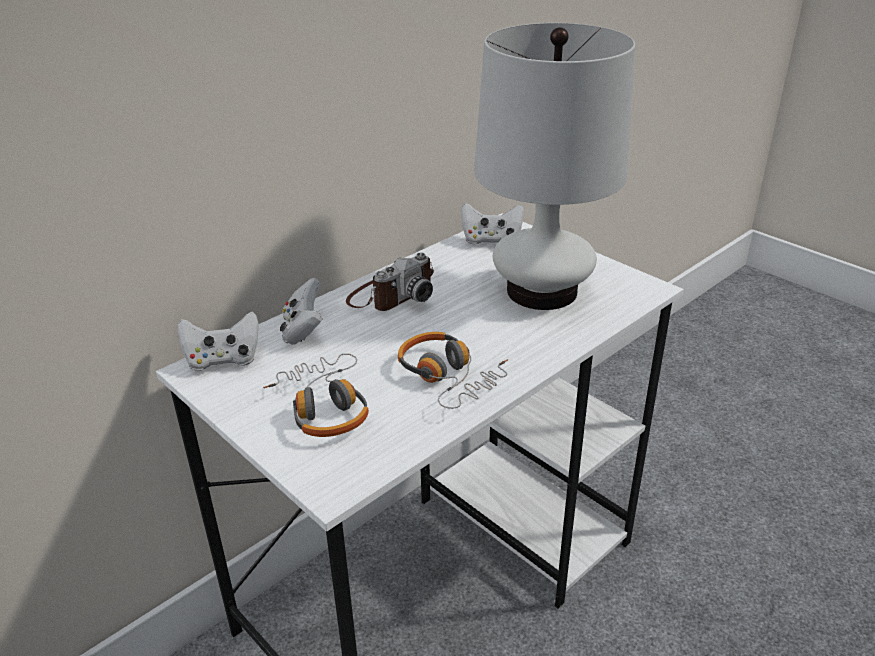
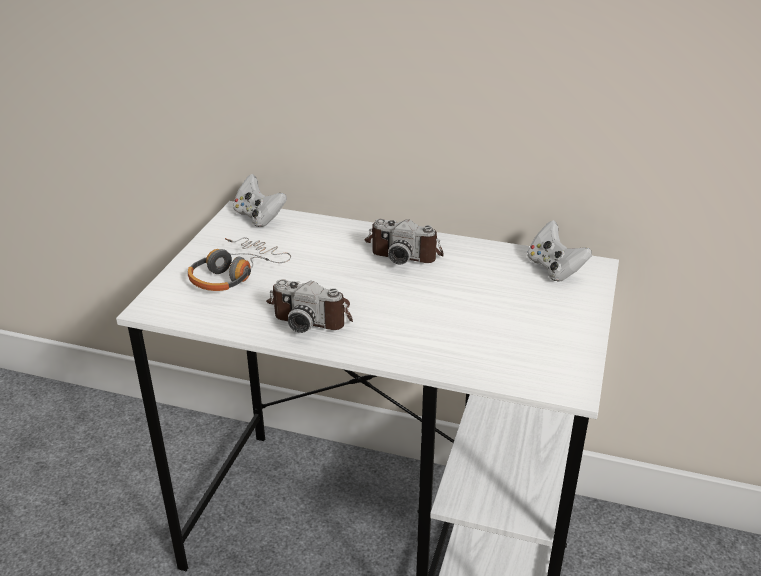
camera: 60 degrees right, 0 degrees up
(303, 330) = (320, 232): white game controller -> none
(448, 377) = (313, 314): headphones -> camera
(541, 291) = (492, 322): white table lamp -> none

